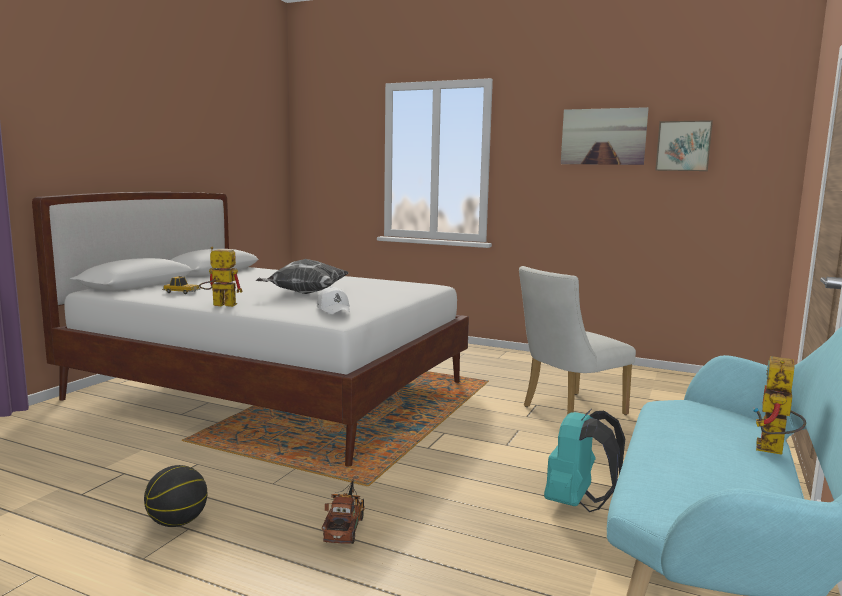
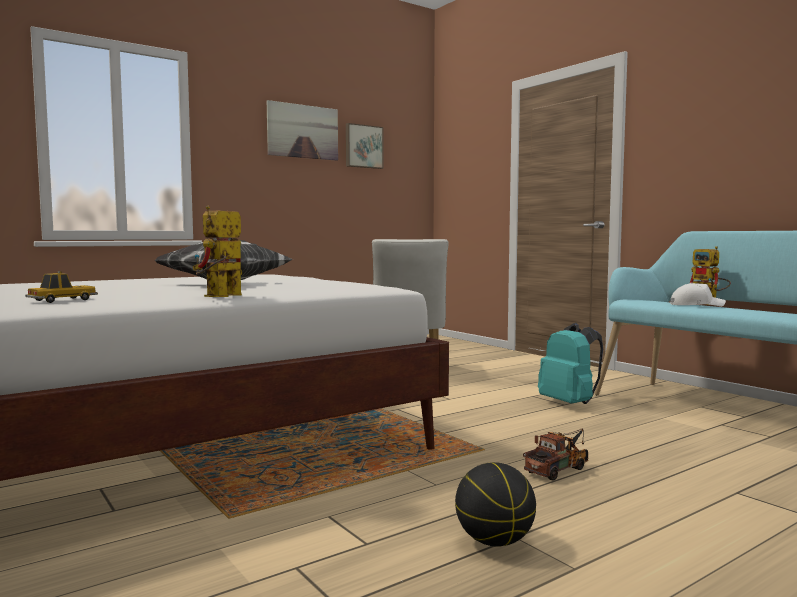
camera: 60 degrees left, 5 degrees down
(334, 309) = (350, 282): white cap -> white cap (696, 305)
(345, 526) = (559, 469): toy truck -> toy truck turned 105 degrees clockwise

